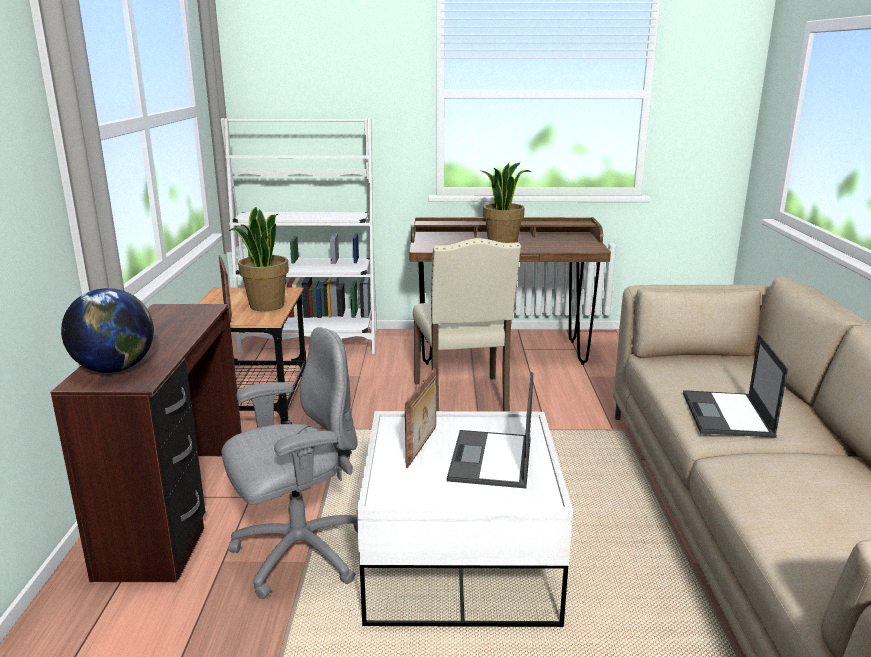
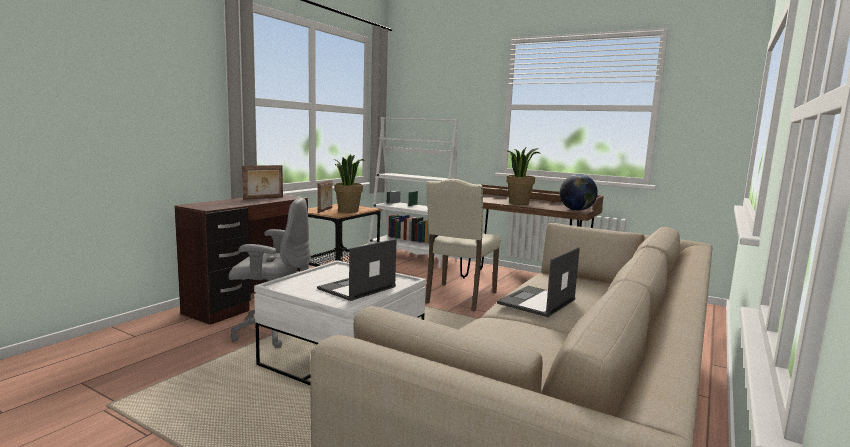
camera: 30 degrees right, 10 degrees down
(115, 369) = (211, 204): globe -> globe (576, 210)
(423, 447) = (333, 276): picture frame -> picture frame (263, 198)

